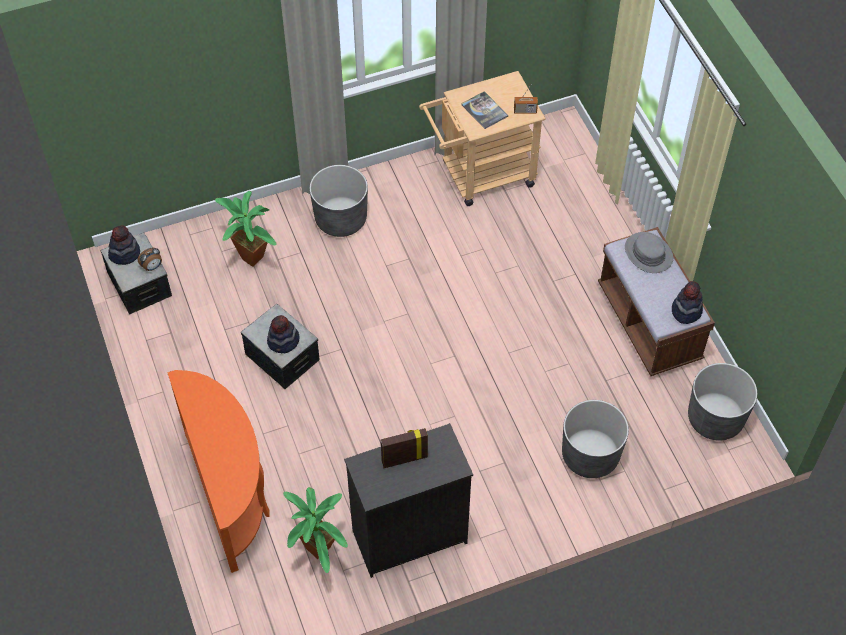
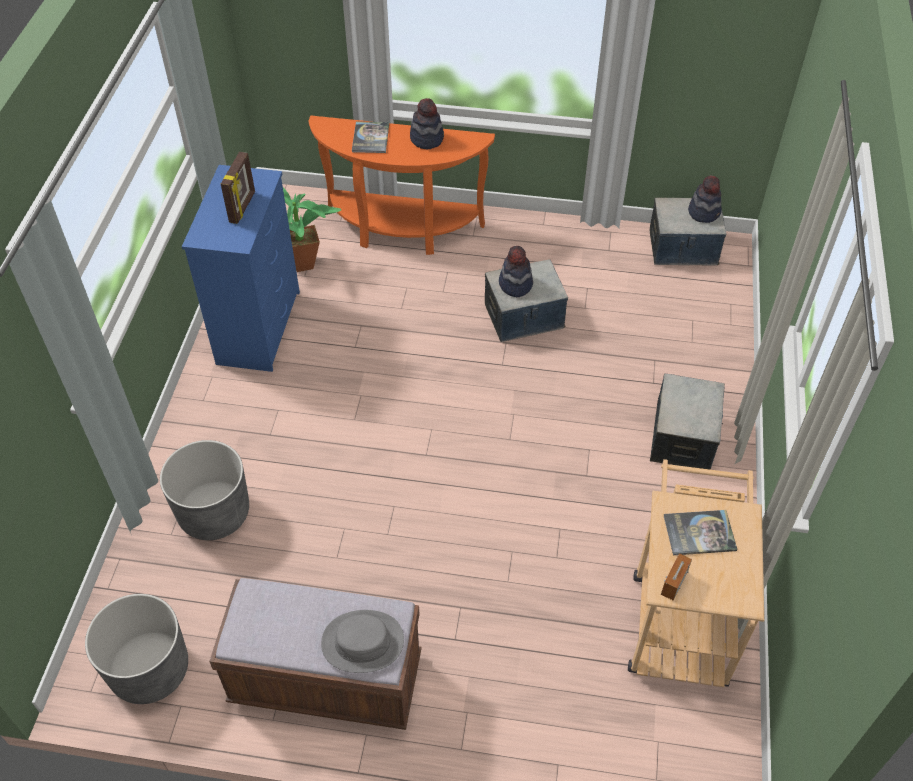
camera: 120 degrees right, 5 degrees down
(152, 267) = (674, 225): alarm clock -> none
(226, 461) = (370, 138): none -> book
(251, 254) = (674, 341): potted plant -> none
(341, 219) = (683, 437): grey planter -> storage box
(408, 537) = (260, 326): black dresser -> blue dresser
(686, 311) = (247, 630): hat -> hat (427, 138)

